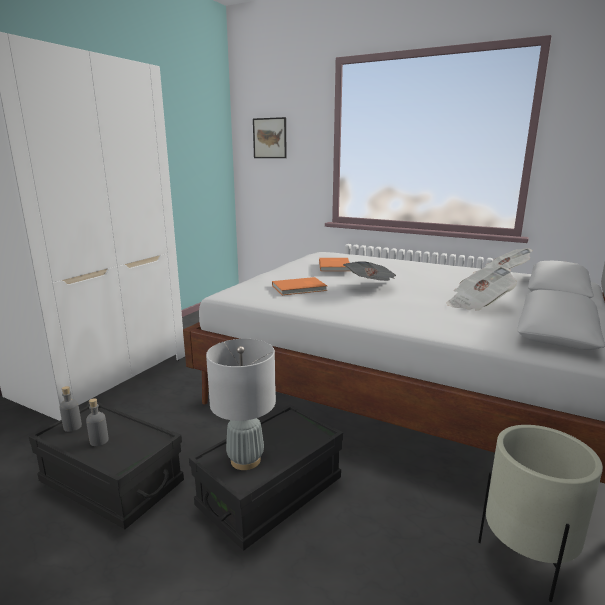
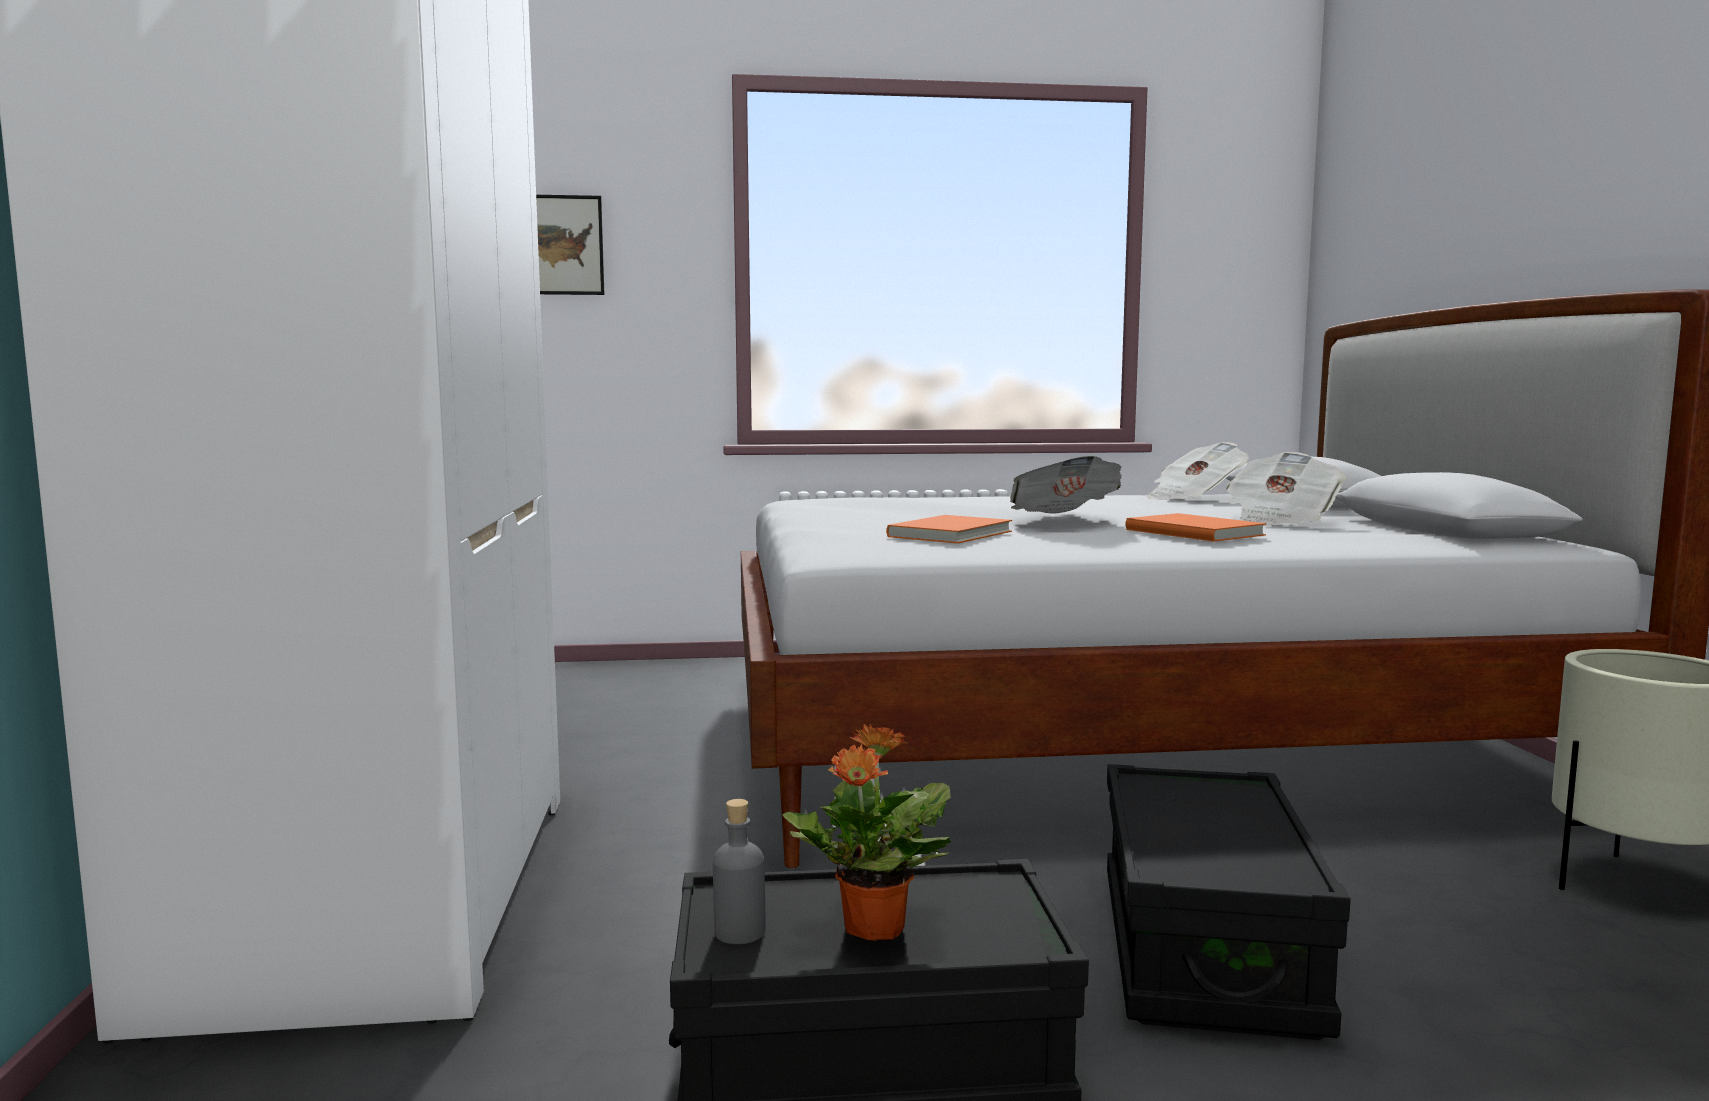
camera: 35 degrees left, 10 degrees down
(99, 441) = (872, 929): grey bottle -> potted plant
(245, 460) = (1221, 855): grey table lamp -> none
(335, 266) = (911, 505): orange book -> orange book (1194, 532)

